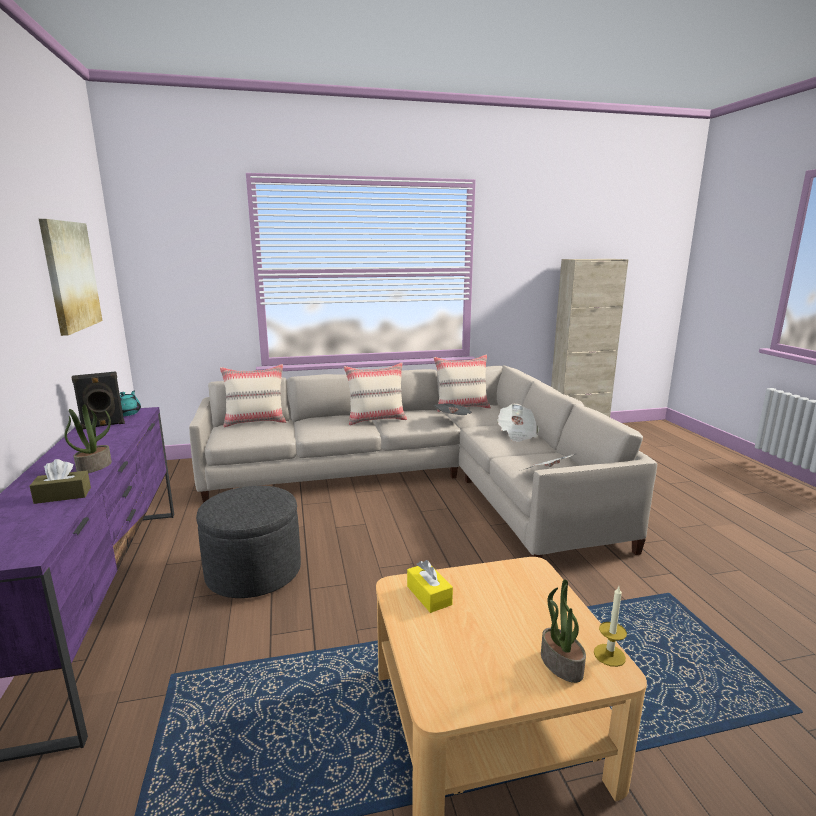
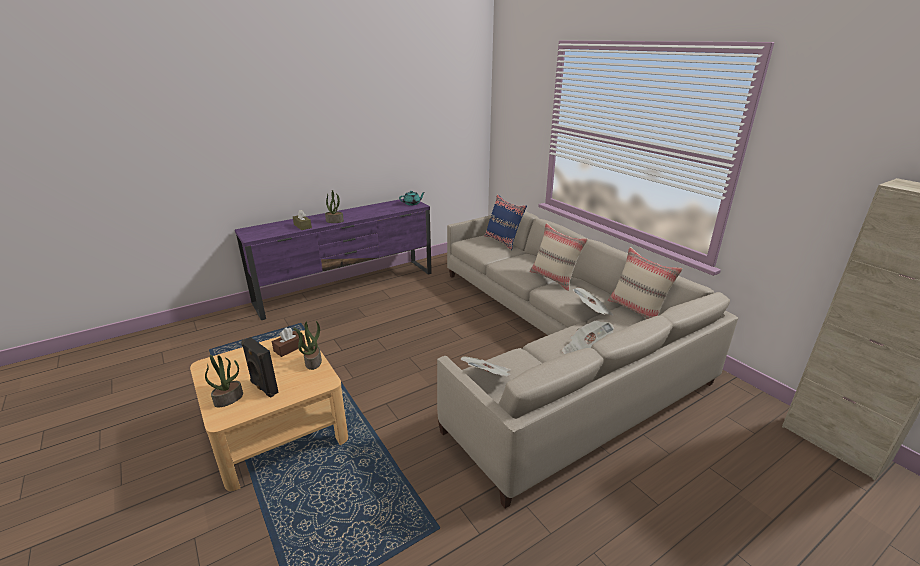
camera: 70 degrees right, 10 degrees up
(70, 276) = (414, 117): picture -> none
(103, 425) = (390, 205): black speaker -> black speaker (263, 388)
(254, 572) = (385, 316): grey ottoman -> none
(256, 422) = (503, 241): beige pillow -> blue pillow
(429, 595) = (289, 348): yellow tissue box -> brown tissue box
(479, 575) = (313, 362): none -> potted plant
(609, 655) = (235, 417): candle -> none

